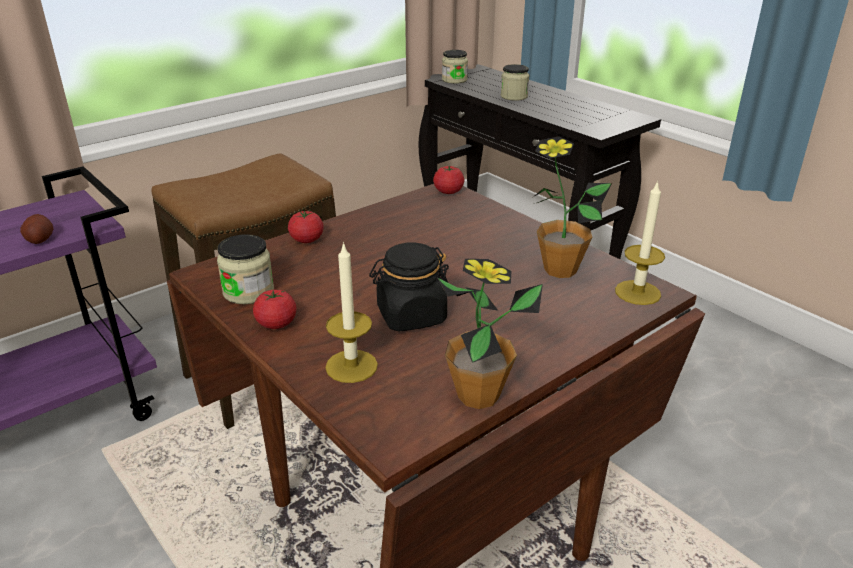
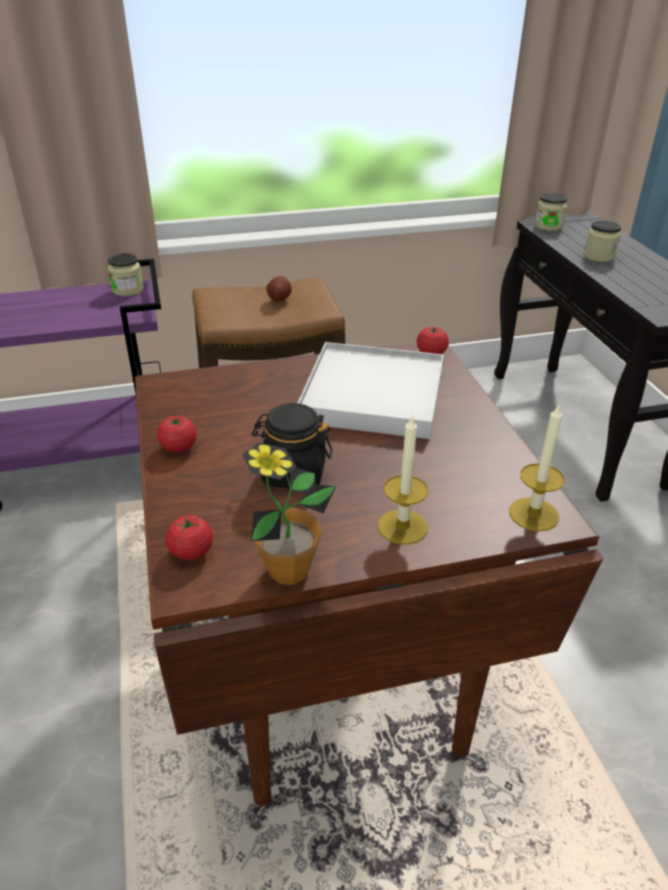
camera: 25 degrees right, 5 degrees up
(40, 239) = (90, 318): potato -> potato (279, 298)
(248, 291) = (180, 410): jar -> jar (128, 290)
(307, 240) = (264, 372): tomato -> tomato (191, 551)
(351, 366) = (206, 506): candle -> candle (402, 527)
(427, 235) = (373, 395): none -> white tray
(560, 270) = (473, 466): potted plant -> none

